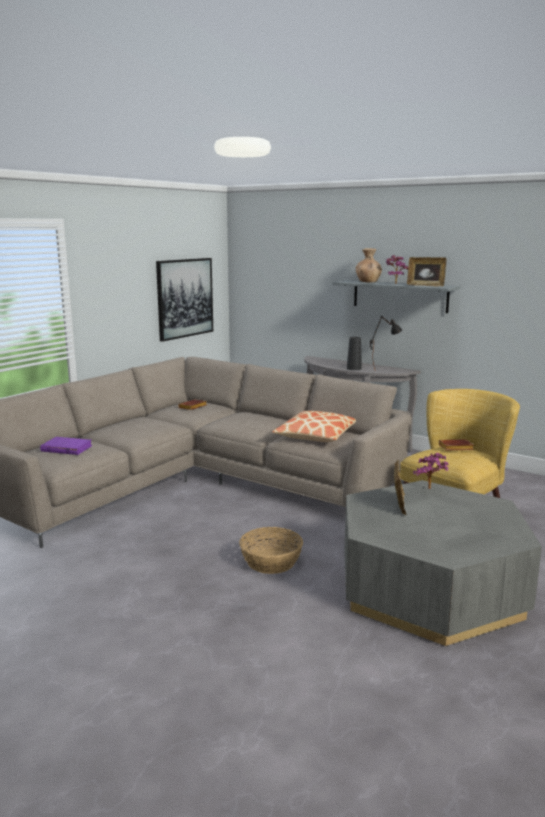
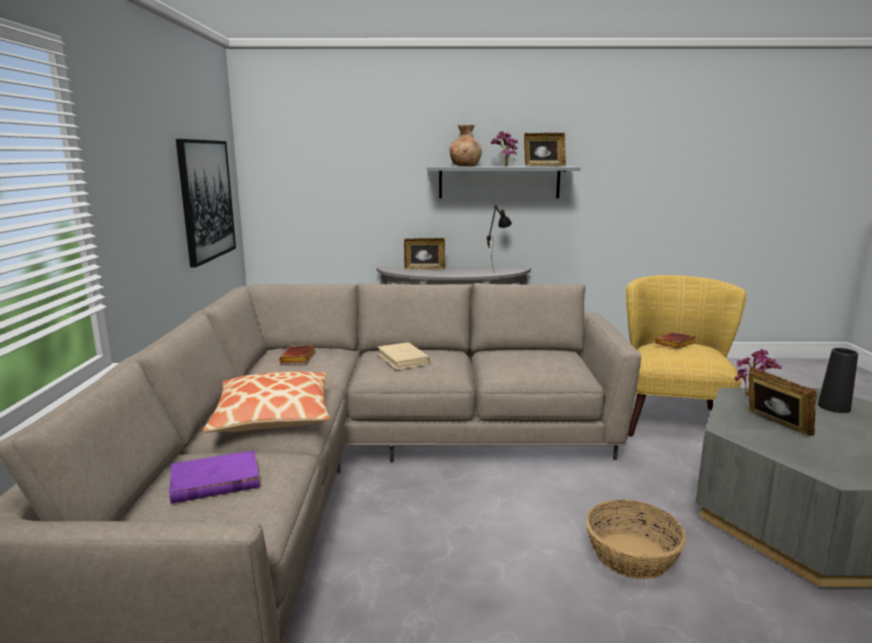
camera: 35 degrees left, 0 degrees up
(246, 419) = (403, 359): none -> beige book
(316, 435) = (524, 362): pillow -> pillow (273, 415)
(335, 361) = (424, 269): none -> picture frame
(354, 368) = (465, 274): black vase -> black vase (834, 407)

